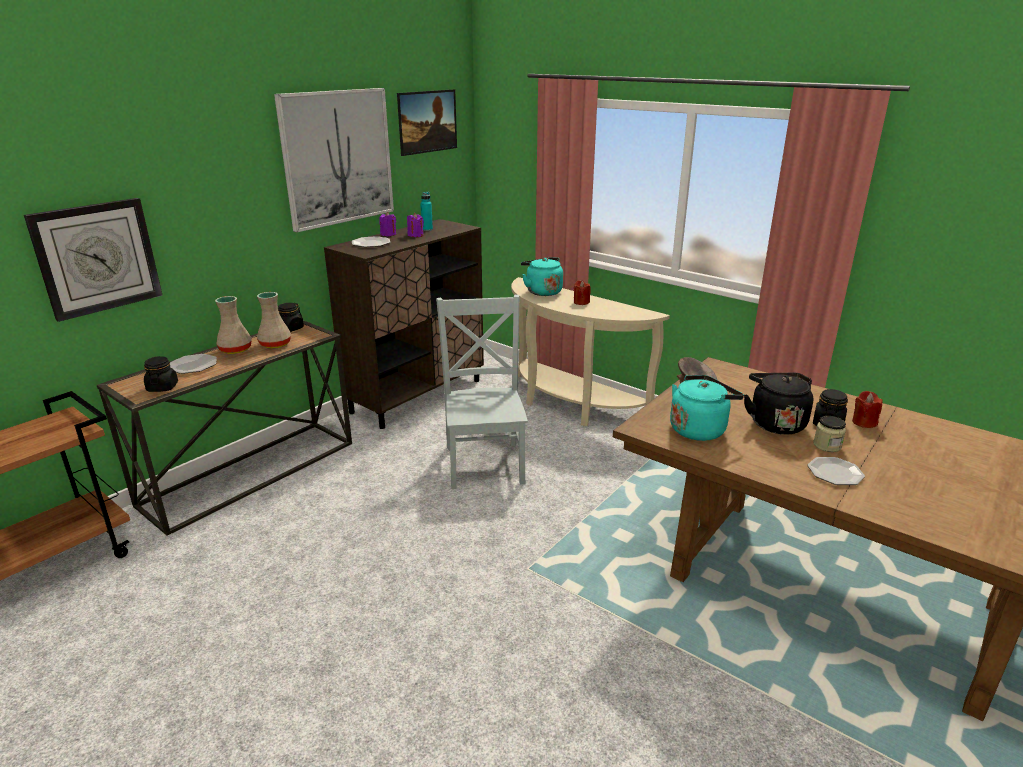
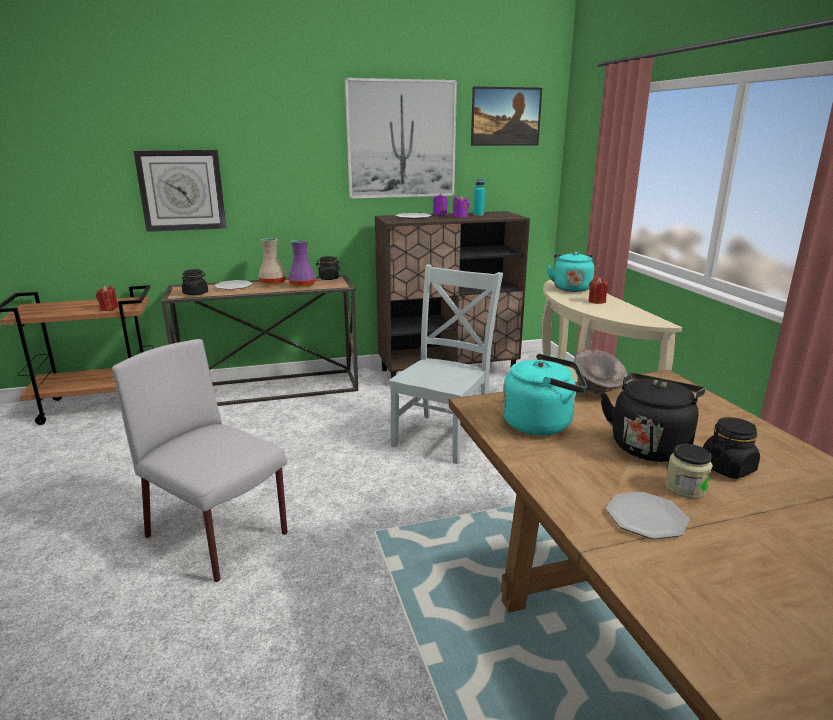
camera: 35 degrees right, 5 degrees down
(274, 344) = (302, 285): beige vase -> purple vase
(398, 638) = (218, 536): none -> grey chair
(864, 422) = (791, 484): red candle -> red candle (109, 309)

